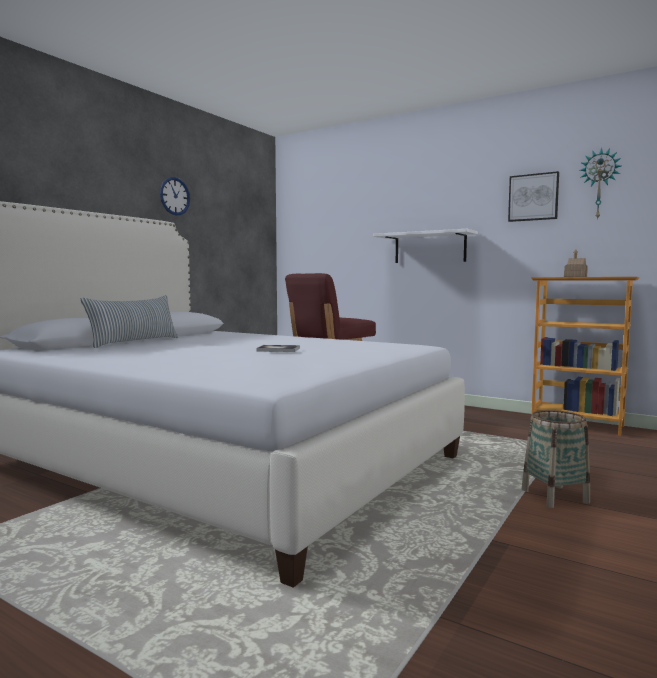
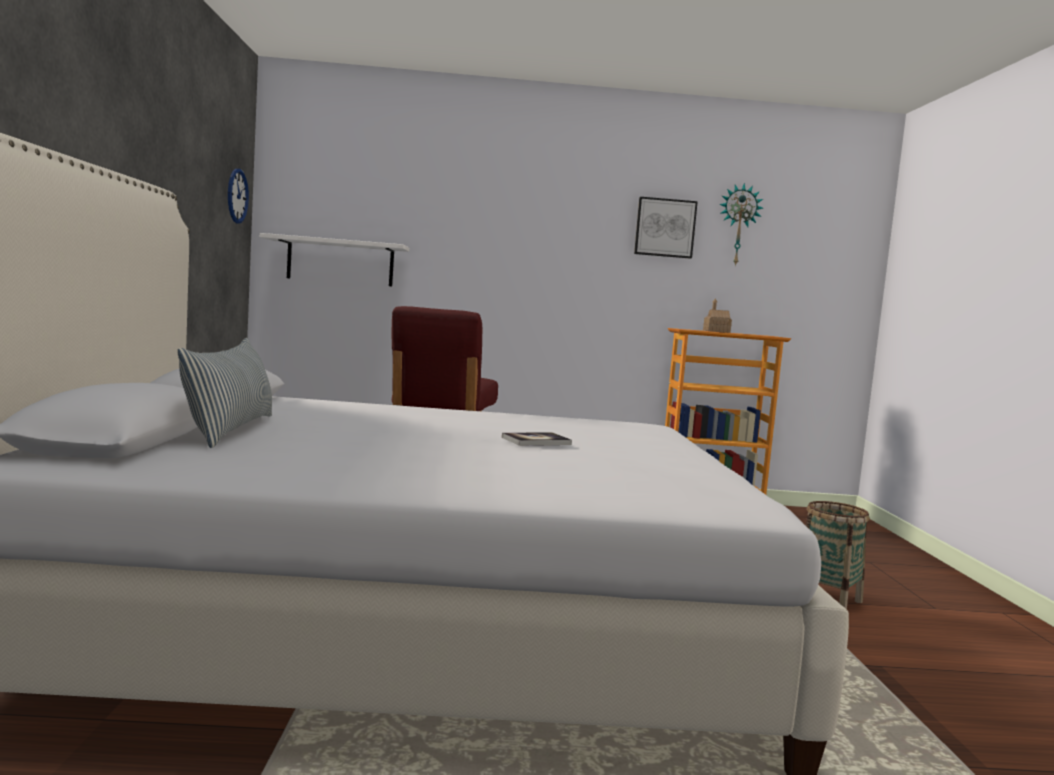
camera: 35 degrees left, 0 degrees up
(174, 196) = (157, 140): wall clock -> wall clock (237, 196)
(430, 248) = (525, 275): white shelf -> white shelf (340, 262)

